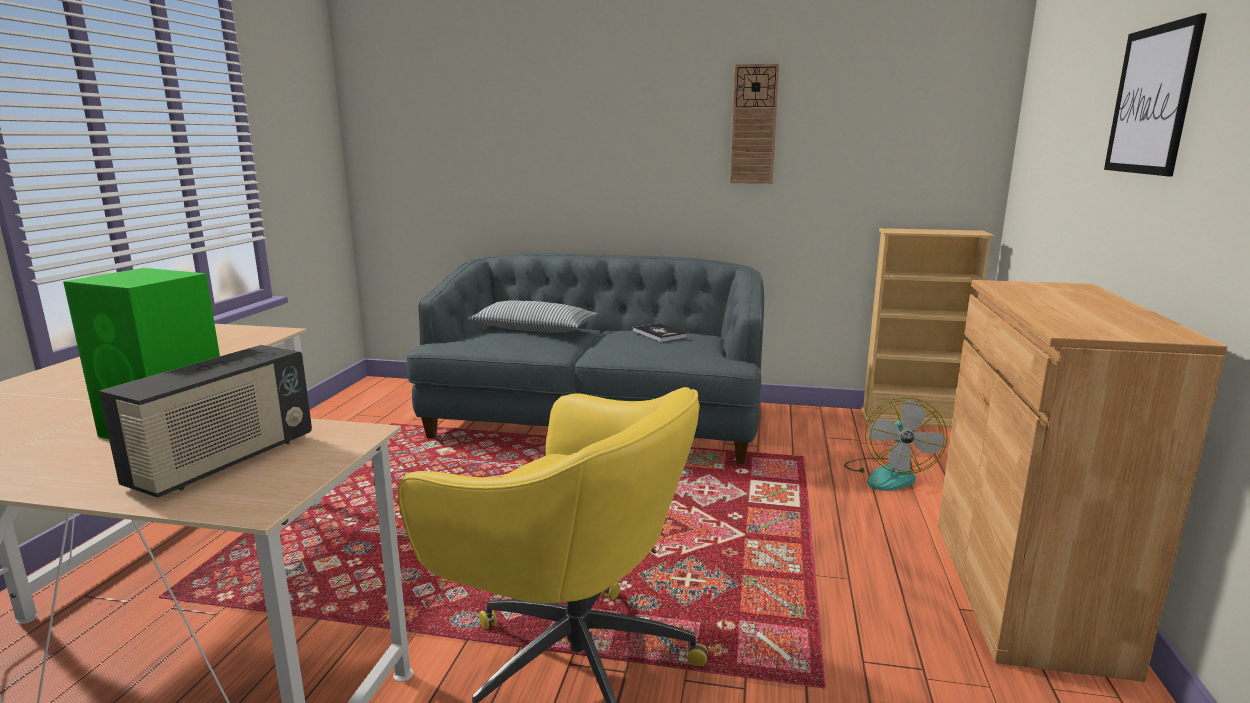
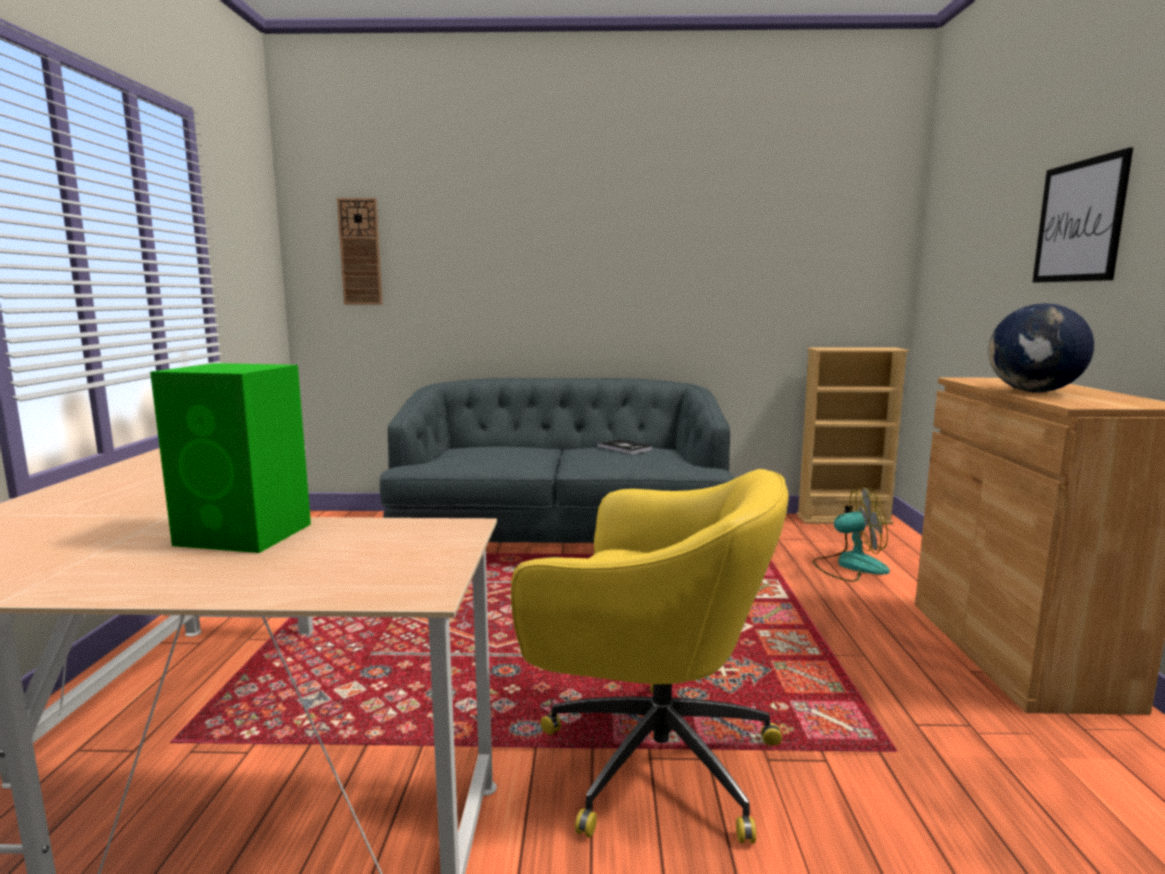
camera: 10 degrees left, 5 degrees down
(224, 462) = (344, 558): radio -> none
(533, 329) = (499, 449): pillow -> none
(754, 125) = (694, 256): wall clock -> wall clock (360, 252)
(889, 475) = (850, 566): fan -> fan turned 90 degrees counterclockwise
(1049, 308) = (1034, 392): none -> globe

